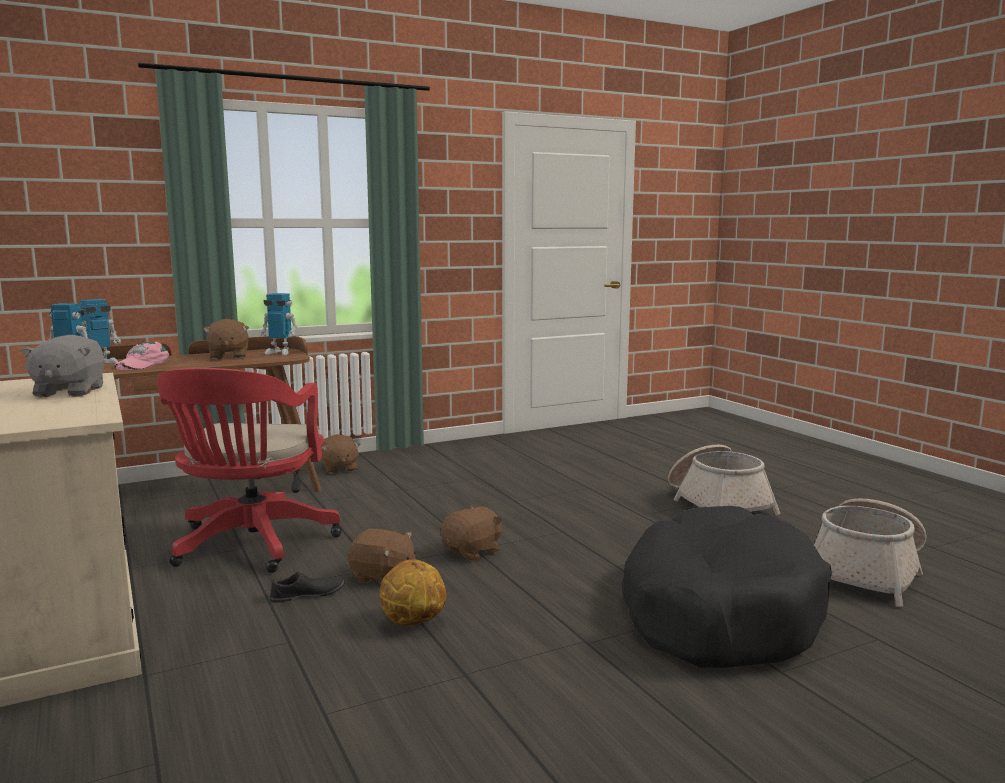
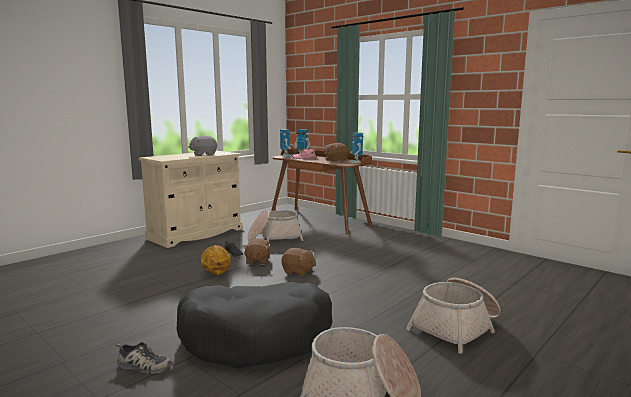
camera: 70 degrees right, 0 degrees up
(251, 546) = (274, 238): red office chair -> basket
(339, 469) = (382, 231): brown plush toy -> none
(807, 714) = (142, 366): none -> shoe

